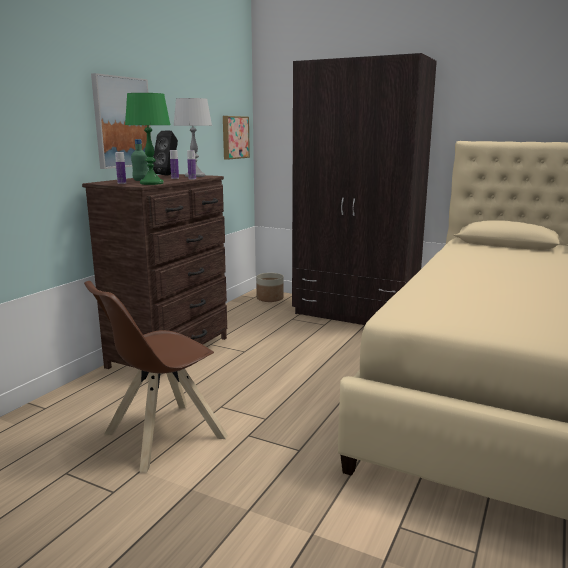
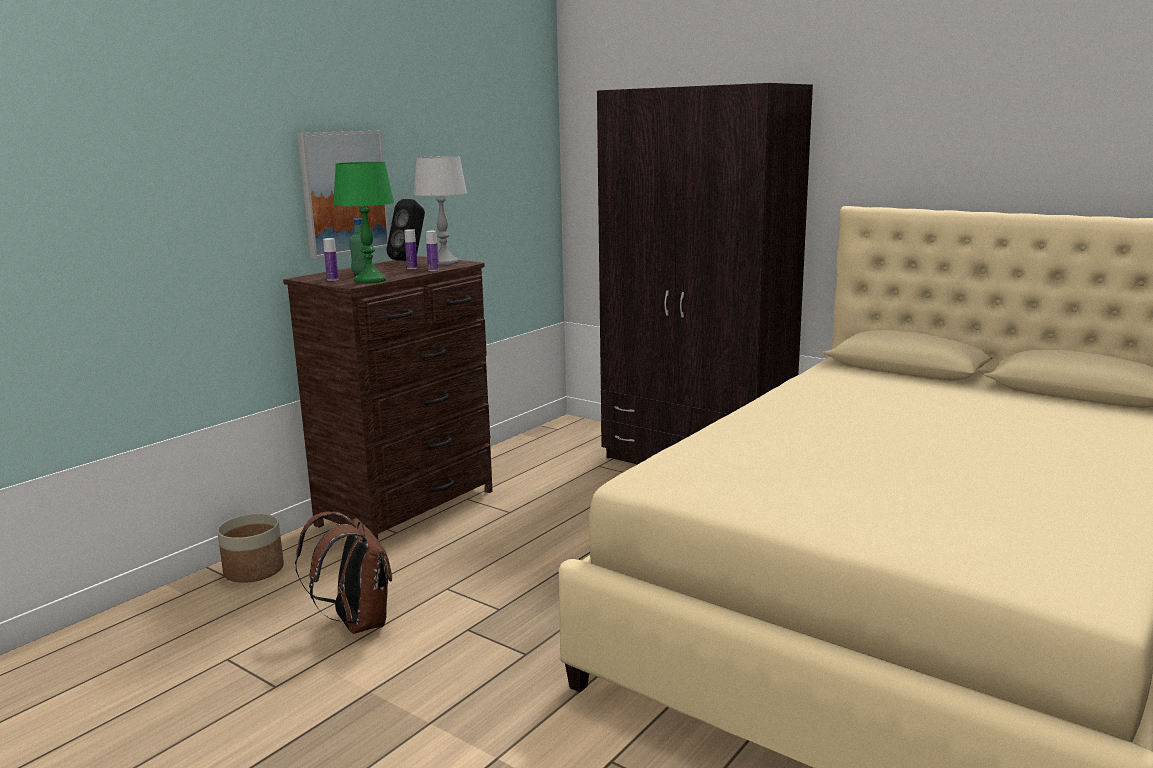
camera: 10 degrees right, 0 degrees up
(162, 437) = (356, 623): brown chair -> brown backpack
(234, 137) = (527, 194): picture -> none
(270, 298) = (580, 432): planter -> planter (254, 570)

